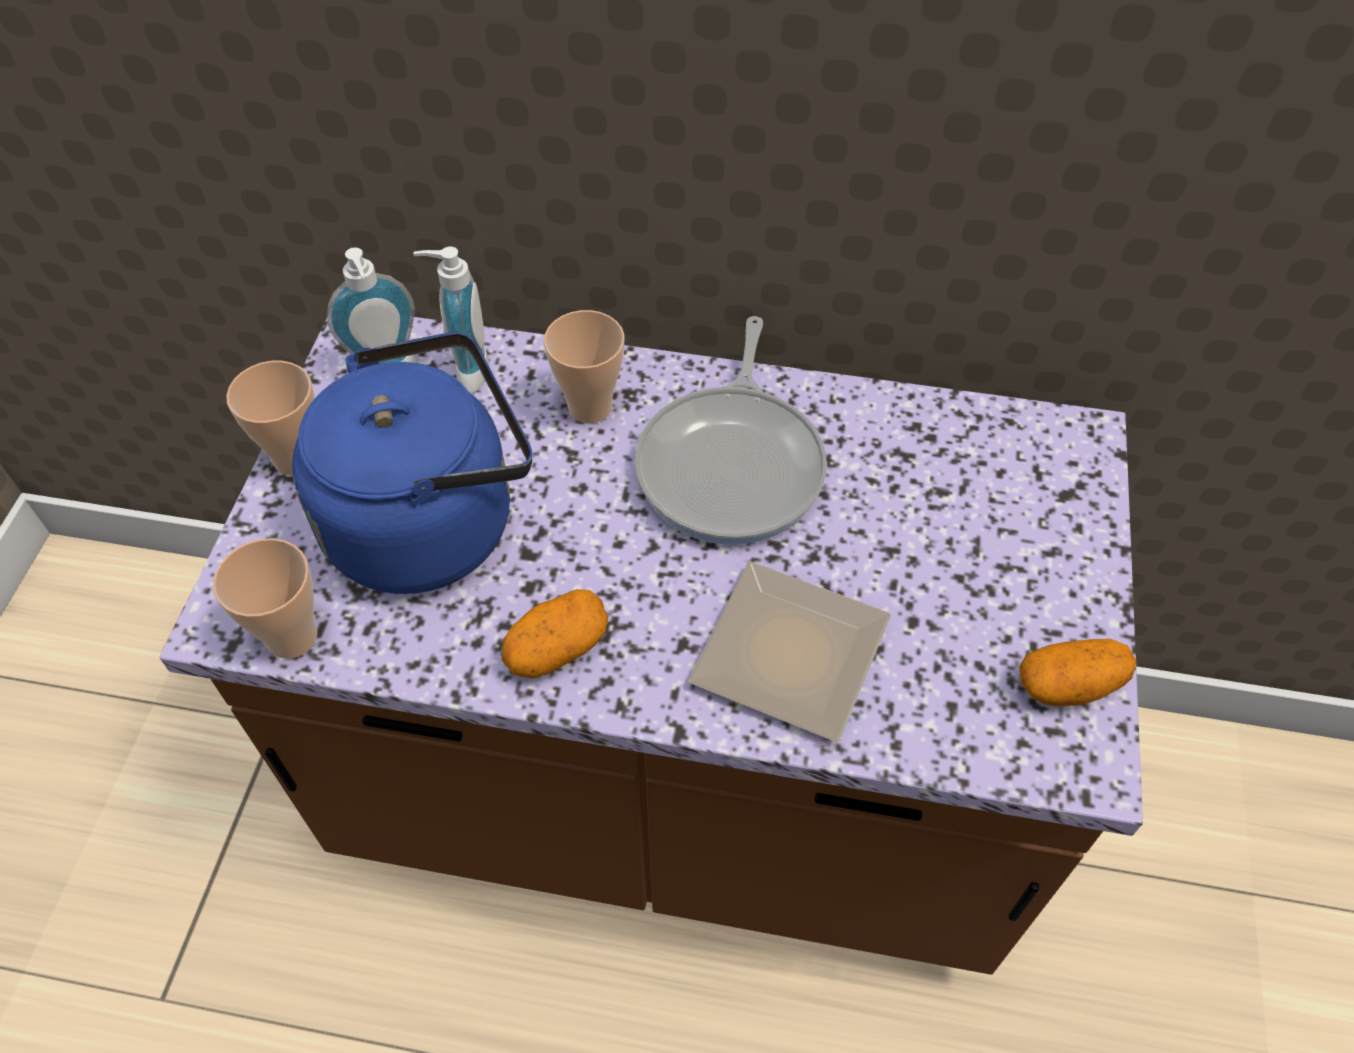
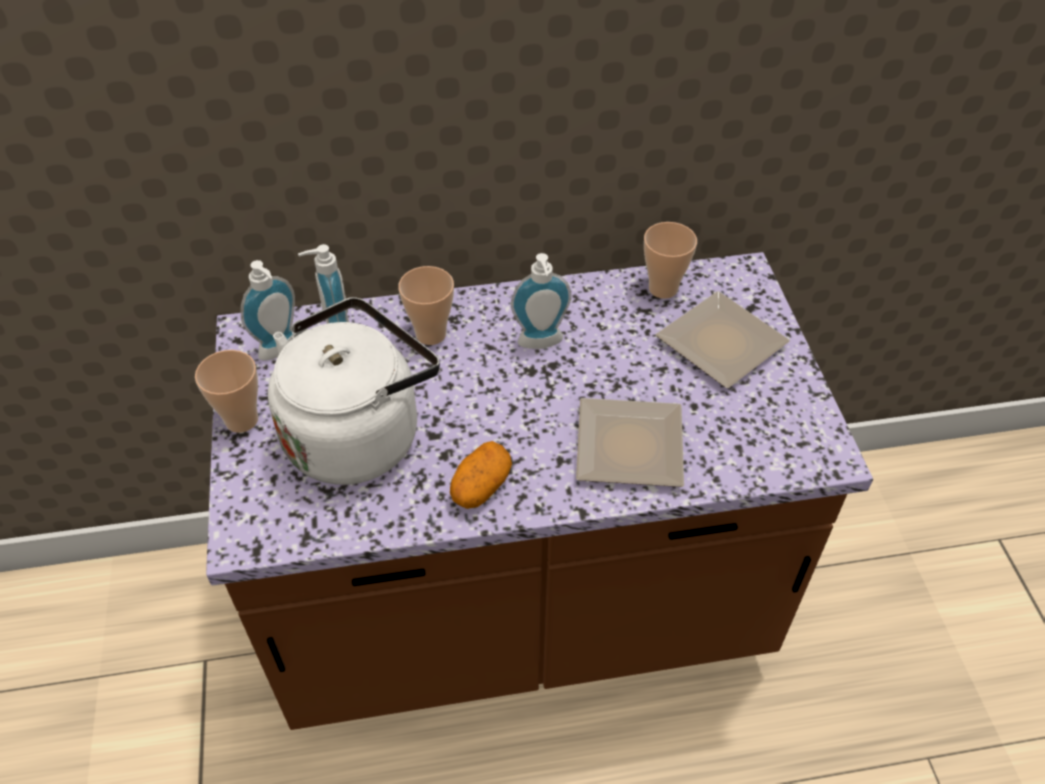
camera: 20 degrees left, 5 degrees down
(292, 637) = (297, 533): cup -> cup (663, 288)
(432, 521) = (358, 433): blue kettle -> white kettle
(733, 464) = (541, 344): frying pan -> soap dispenser
(994, 543) = (721, 347): none -> plate
(1069, 685) = (800, 415): potato -> none

